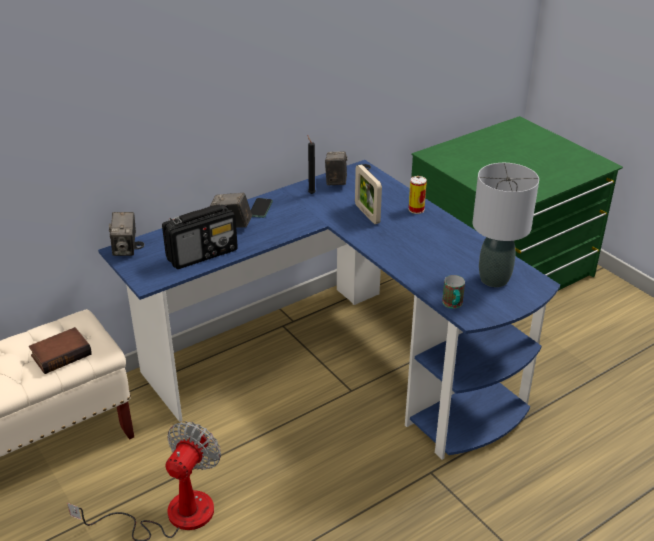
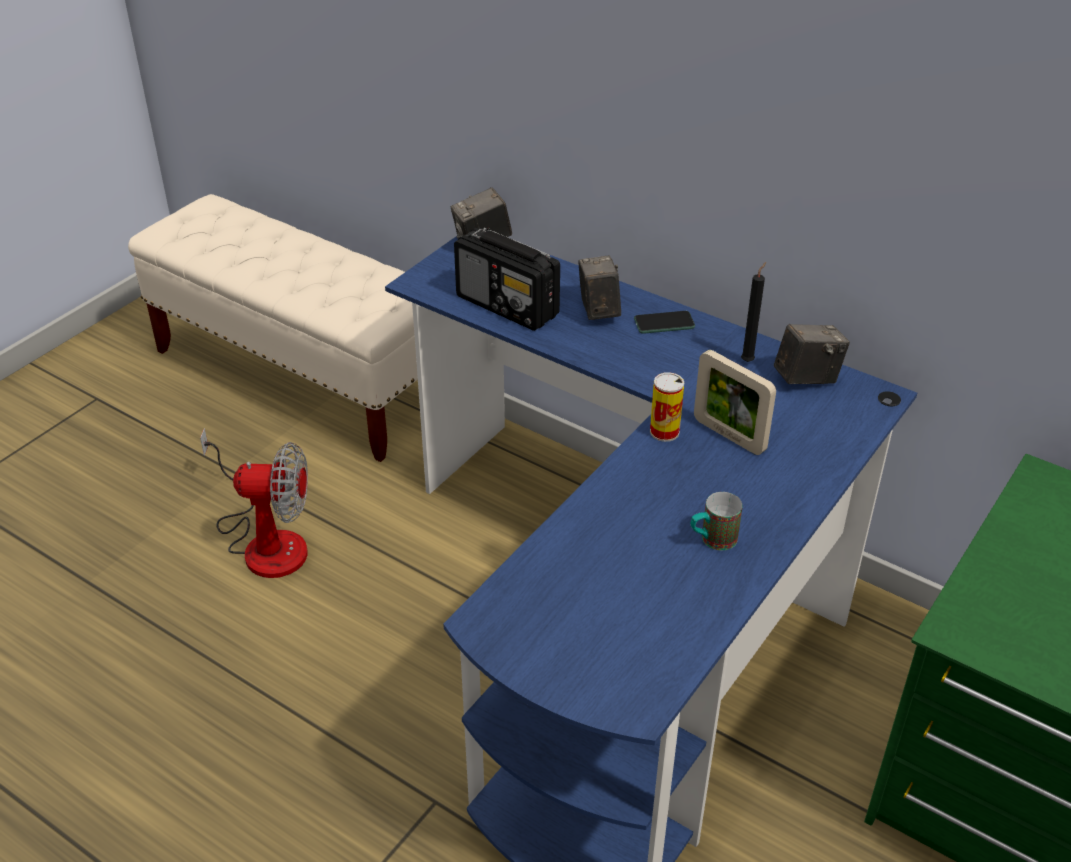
camera: 70 degrees right, 5 degrees up
(61, 353) = (346, 300): book -> none
(367, 214) = (729, 435): picture frame -> picture frame turned 90 degrees counterclockwise
(416, 209) = (788, 491): can -> can (664, 432)
(453, 305) = (507, 594): mug -> mug (712, 540)
(493, 279) = (616, 636): grey table lamp -> none

